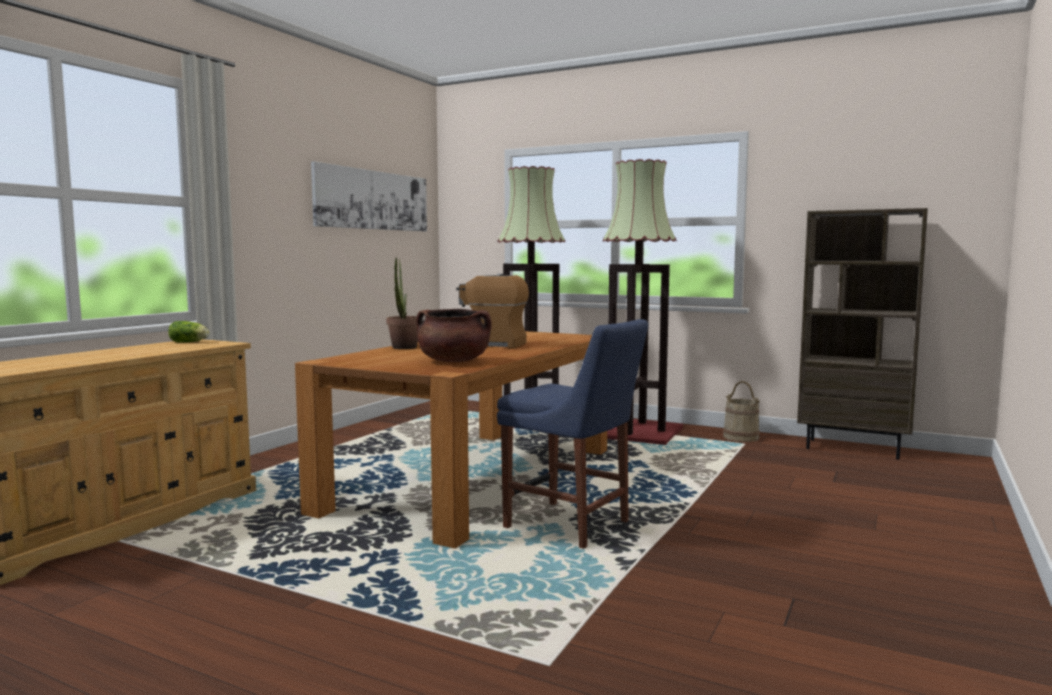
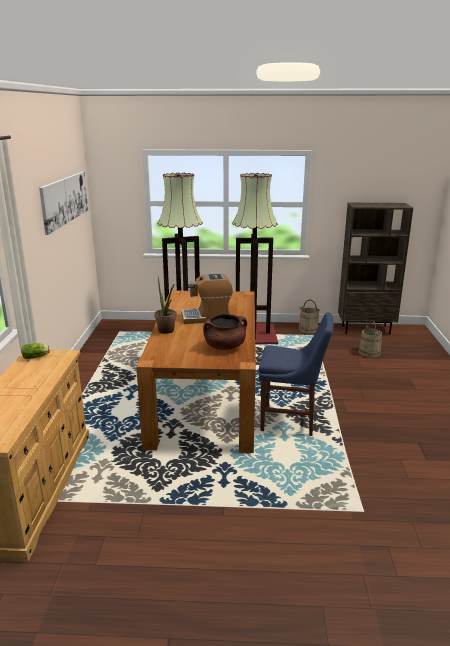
camera: 25 degrees left, 15 degrees up
(827, 474) = (369, 353): none -> beige bucket

